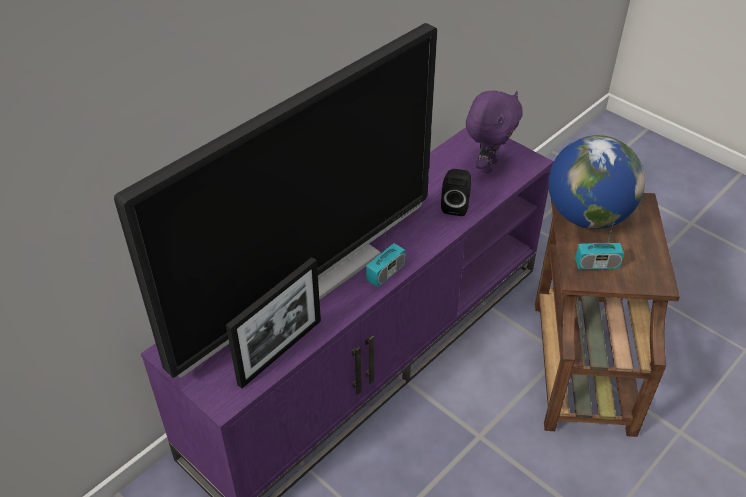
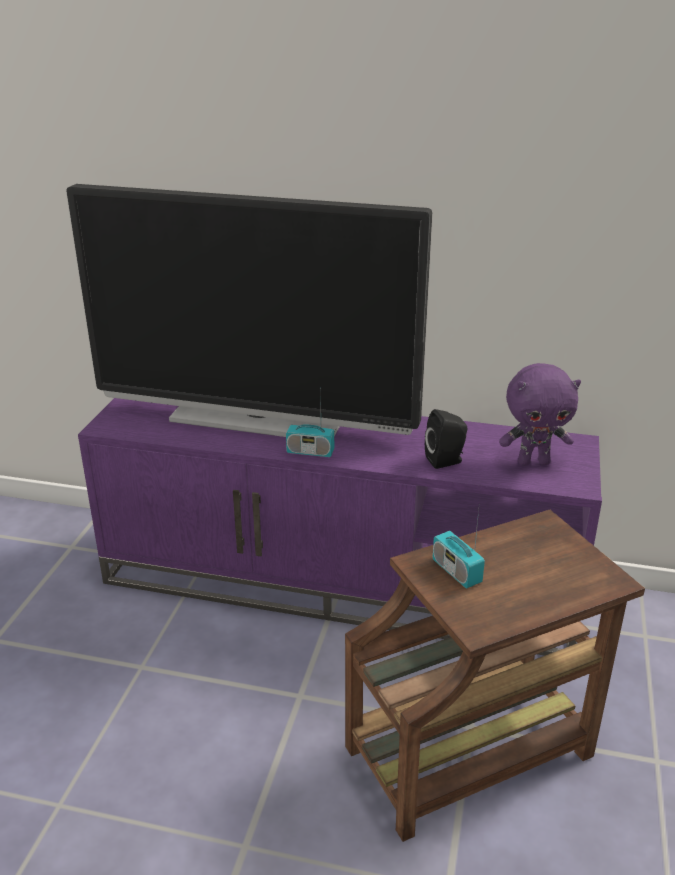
camera: 60 degrees right, 15 degrees down
(280, 352) = (172, 433): picture frame -> none
(587, 216) = (531, 545): globe -> none

